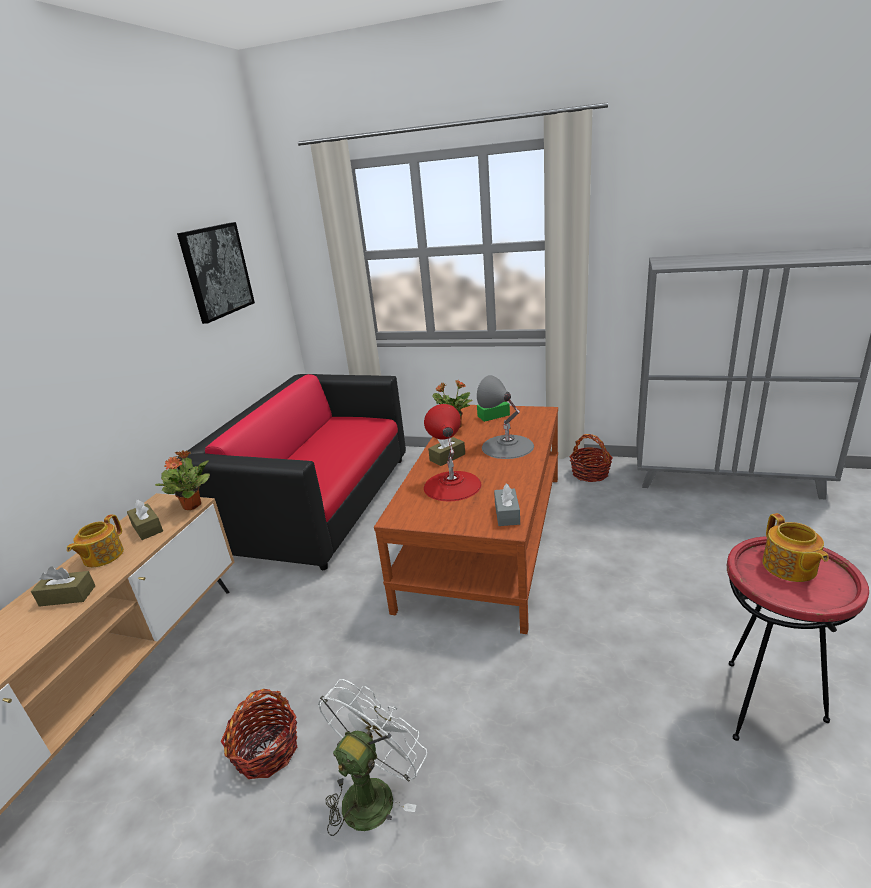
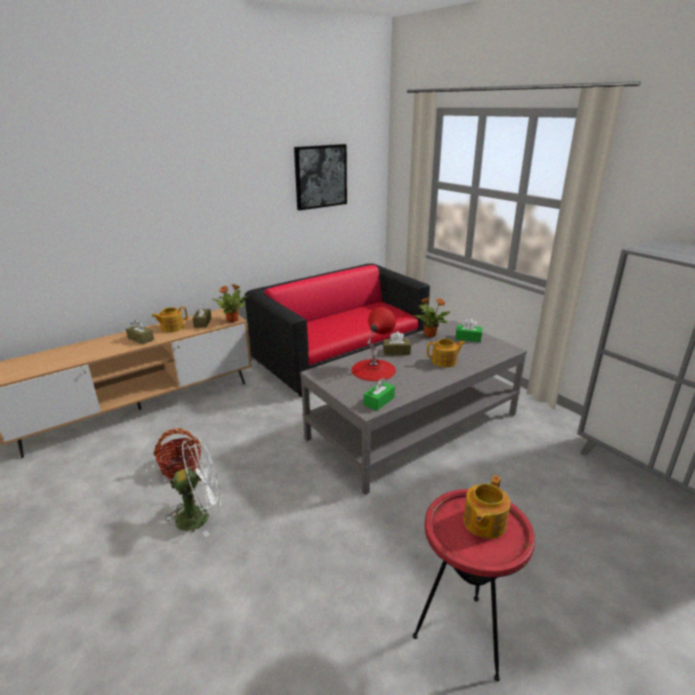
camera: 35 degrees right, 0 degrees up
(486, 536) = (414, 426): brown coffee table -> grey coffee table
(507, 446) = (444, 362): grey table lamp -> teapot
(507, 514) = (379, 401): grey tissue box -> green tissue box
(590, 473) = (548, 422): basket -> none

